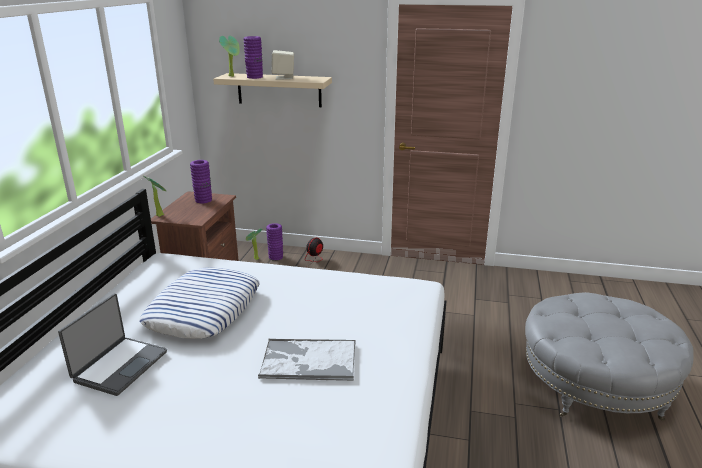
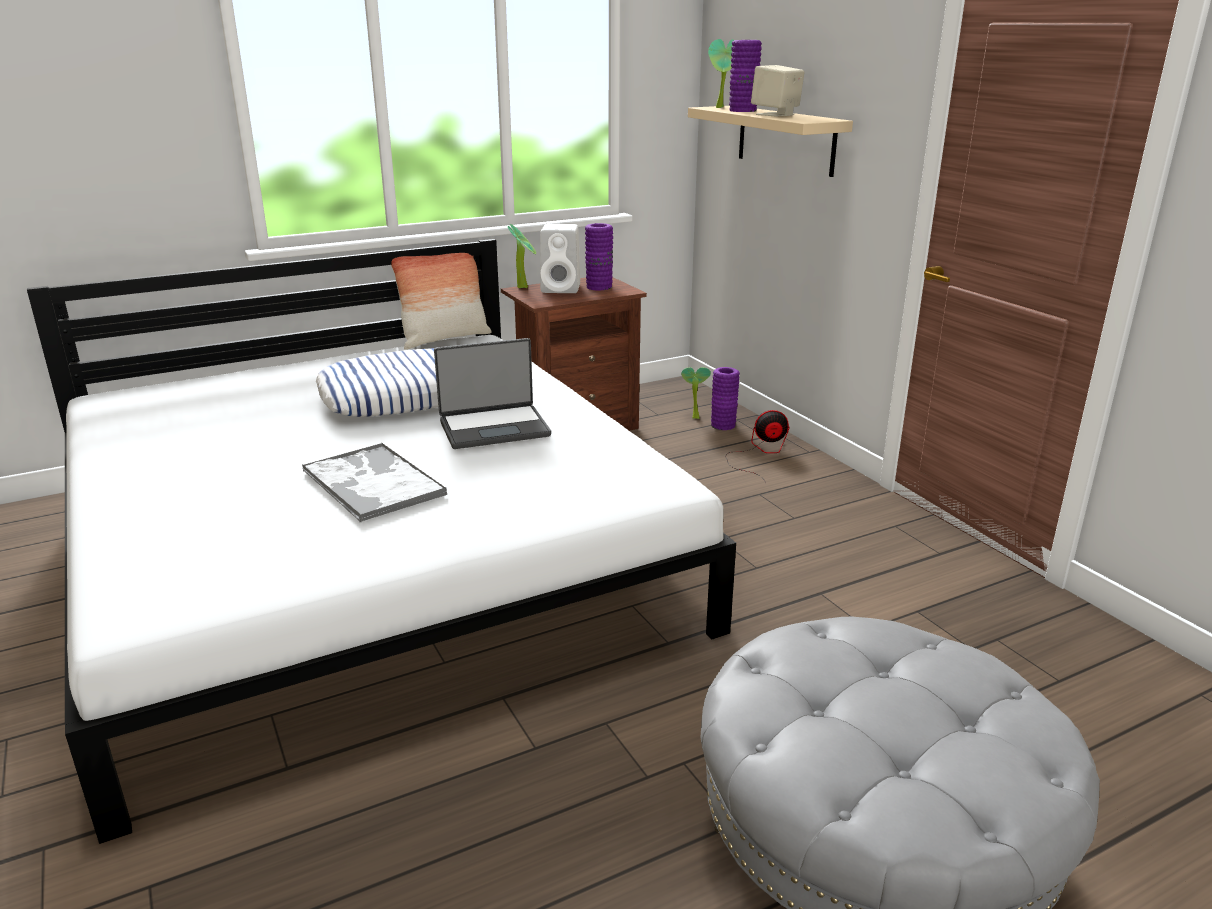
camera: 50 degrees right, 0 degrees up
(119, 366) = (252, 405): laptop -> laptop (494, 428)
(137, 267) = (444, 339): none -> pillow
(186, 208) = (562, 289): none -> white speaker

